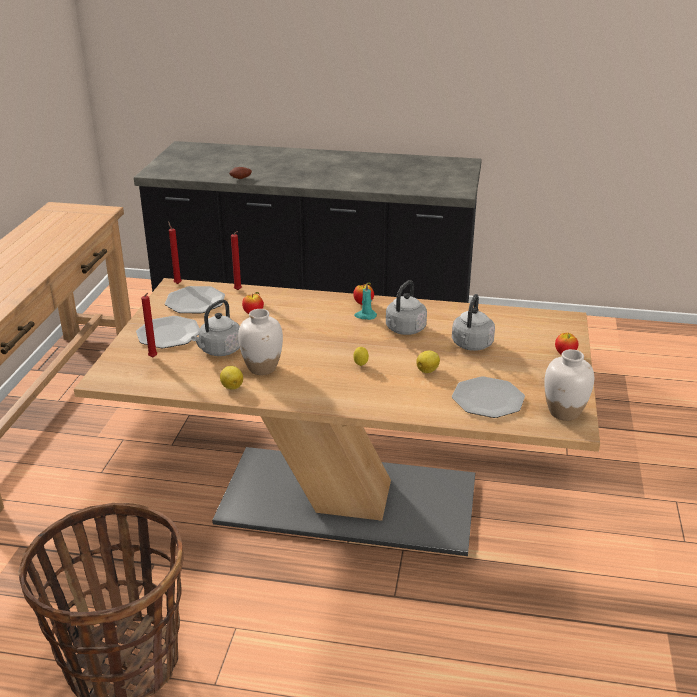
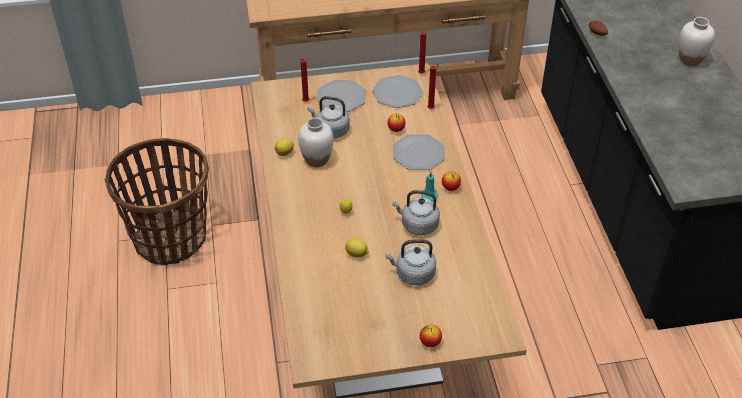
camera: 70 degrees right, 15 degrees up
(488, 399) = (329, 300): plate -> plate (418, 153)
(564, 412) = (329, 353): white vase -> white vase (690, 60)

